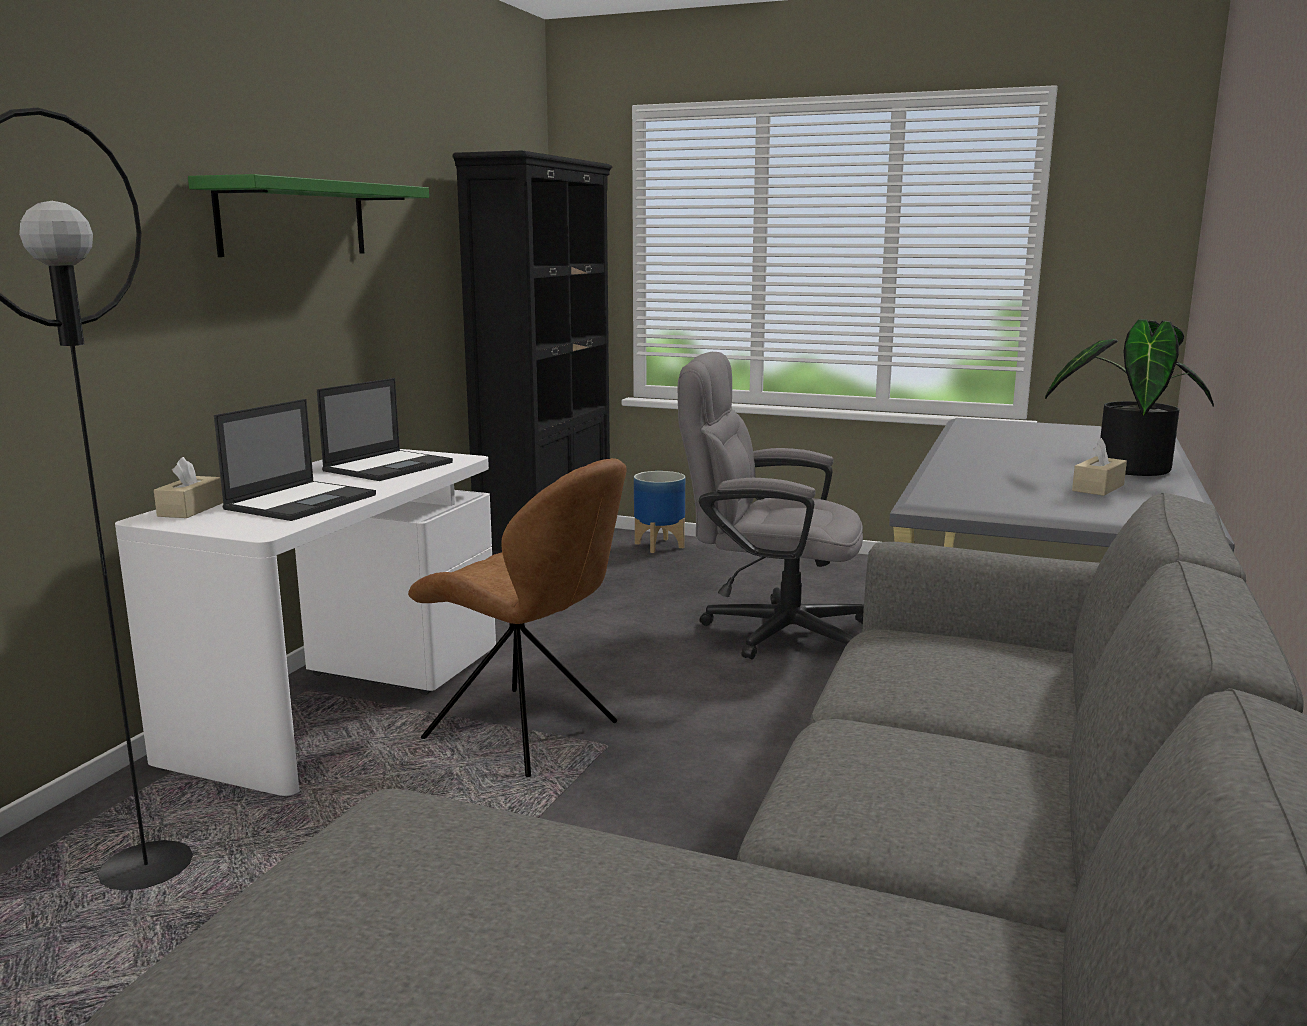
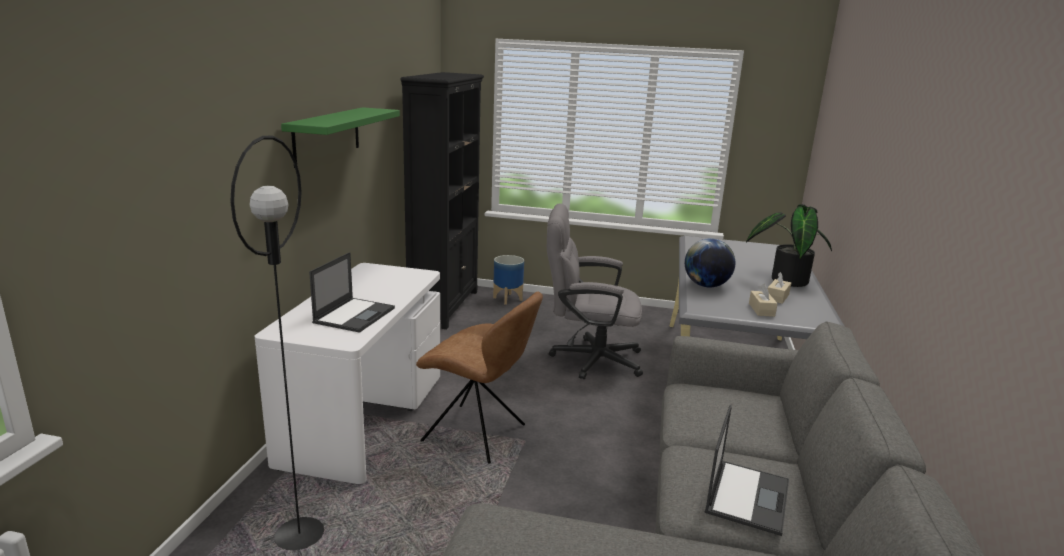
camera: 10 degrees left, 5 degrees up
(191, 509) = (293, 323): beige tissue box -> beige tissue box (761, 310)
(389, 466) = (386, 281): laptop -> laptop (747, 496)
(962, 473) = (706, 285): none -> globe

